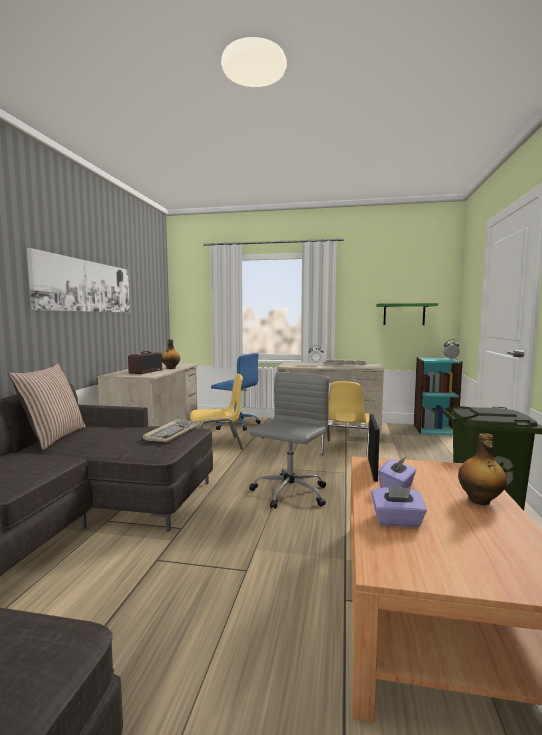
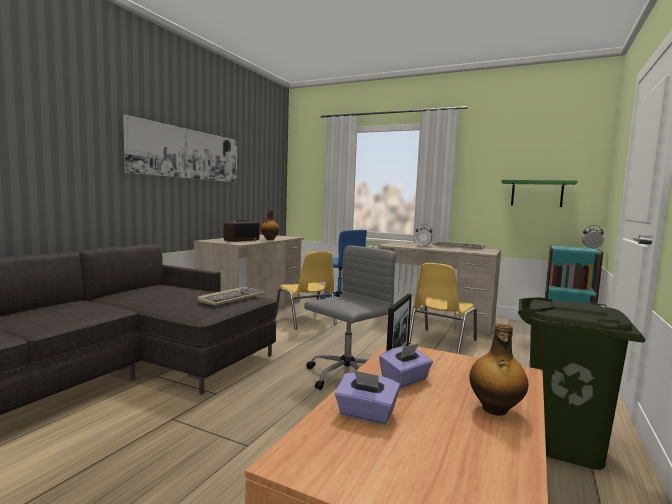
camera: 15 degrees right, 0 degrees up
(53, 437) = (127, 291): pillow -> none
(216, 444) = (305, 320): yellow chair -> yellow chair turned 60 degrees clockwise

